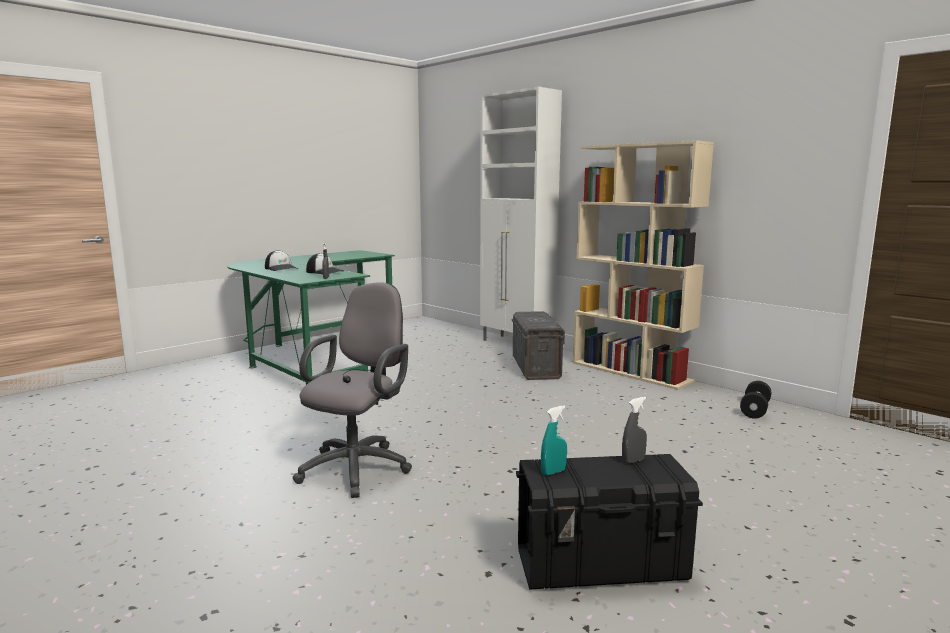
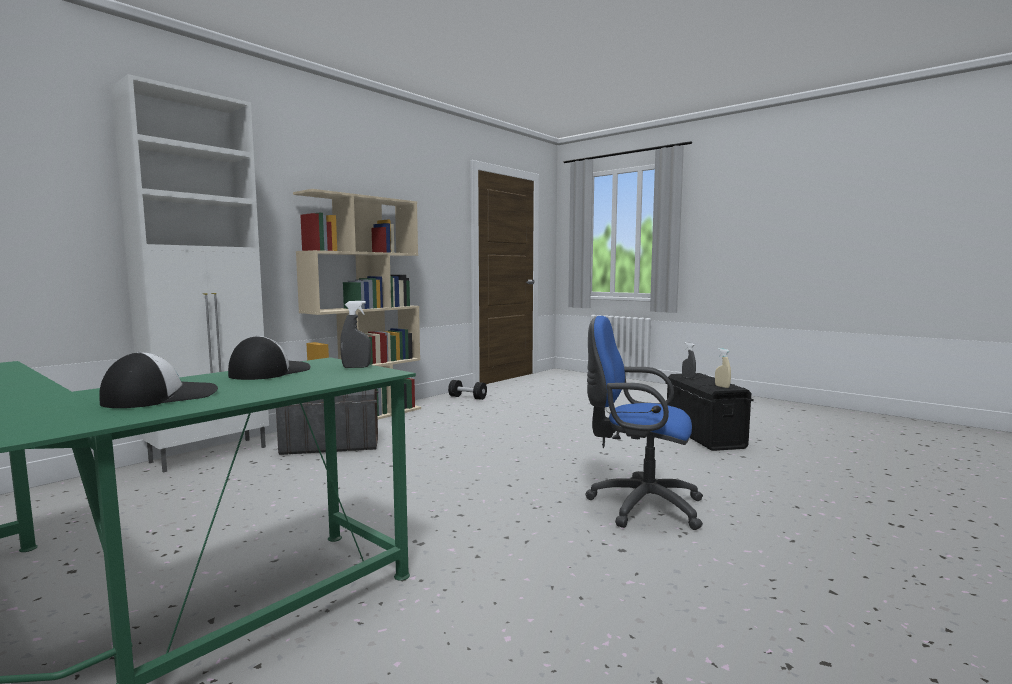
camera: 95 degrees left, 5 degrees down
(359, 467) = (639, 505): grey office chair -> blue office chair
(553, 472) = (722, 386): turquoise spray bottle -> beige spray bottle

